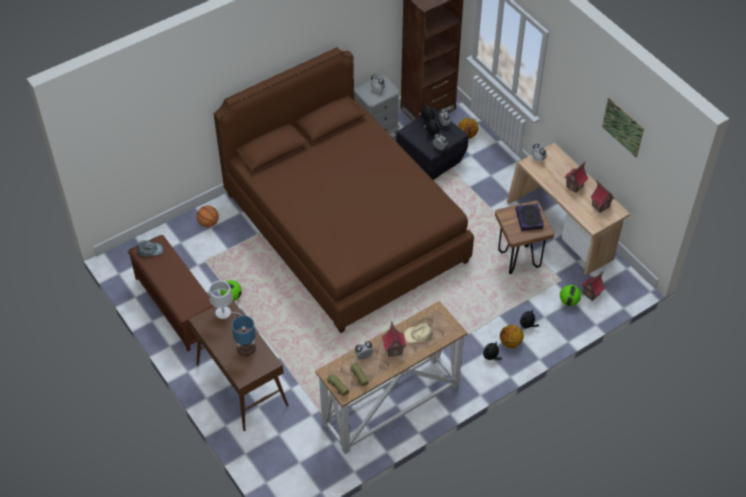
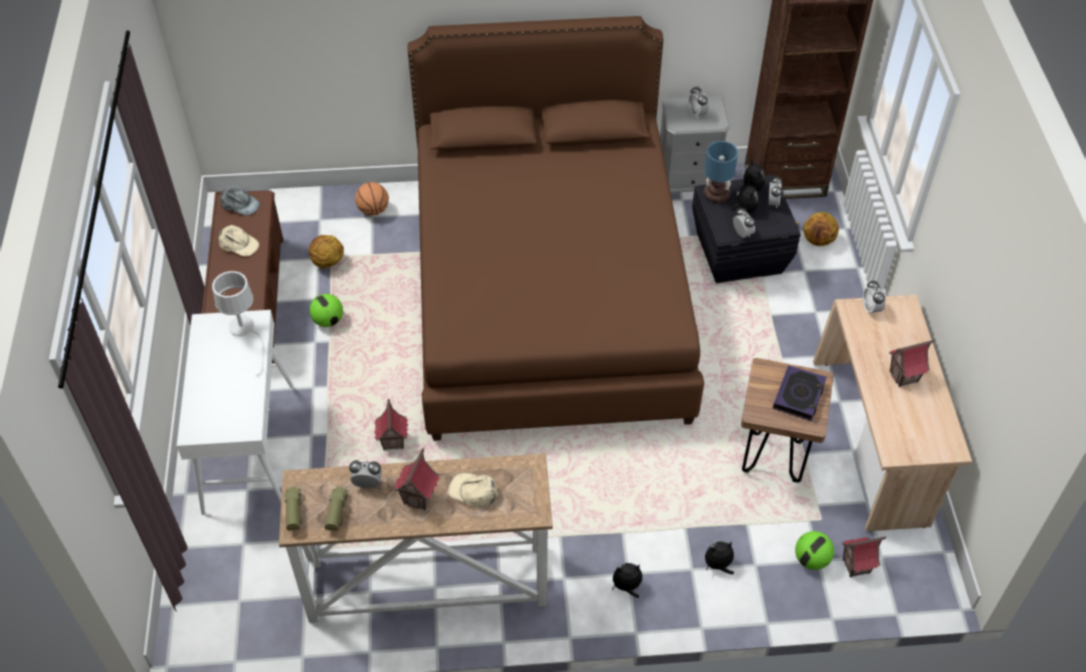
camera: 30 degrees right, 0 degrees up
(168, 273) = (238, 244): none -> beige cap
(241, 385) = (248, 447): brown console table -> white console table
(246, 349) = (230, 393): table lamp -> table lamp (715, 195)
(510, 343) = (672, 579): basketball -> basketball (327, 262)
(600, 207) = (926, 427): toy house -> toy house (392, 442)
(623, 127) = (1006, 301): picture -> none

